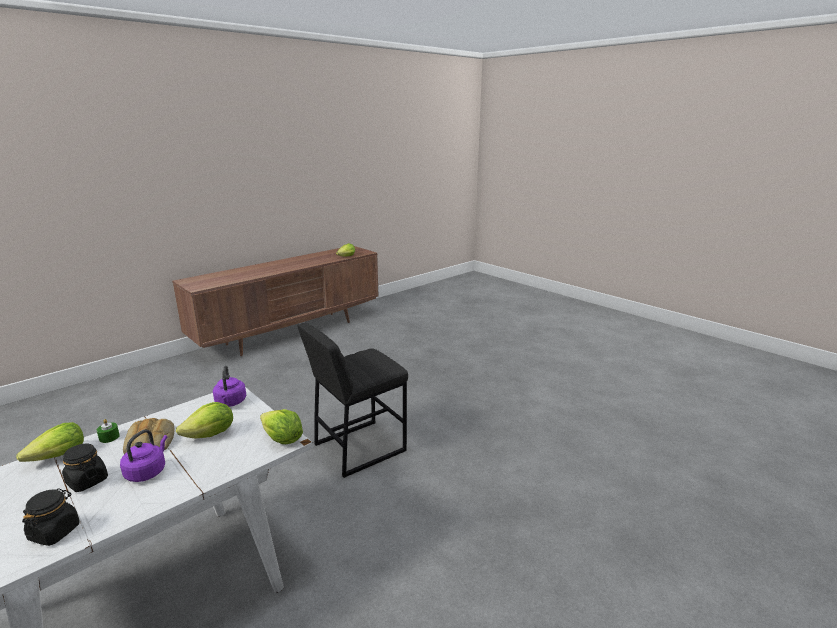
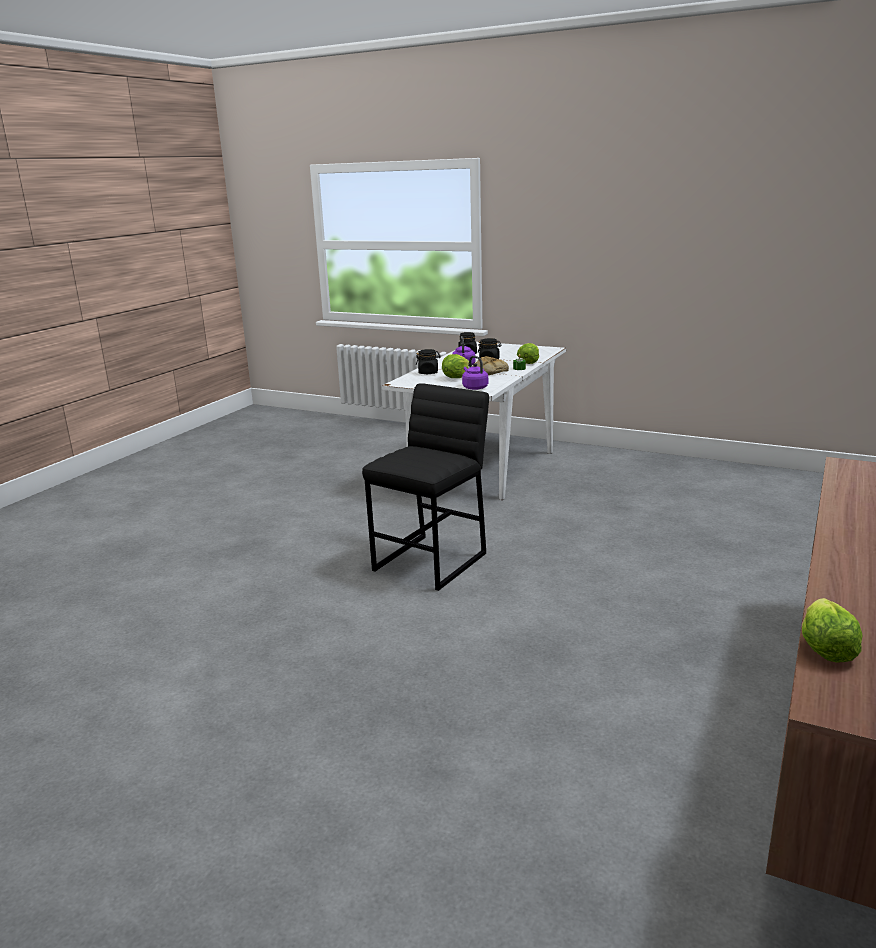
camera: 160 degrees right, 0 degrees up
(219, 463) = (428, 372): none -> black jar
(282, 440) = (403, 382): lettuce -> none

